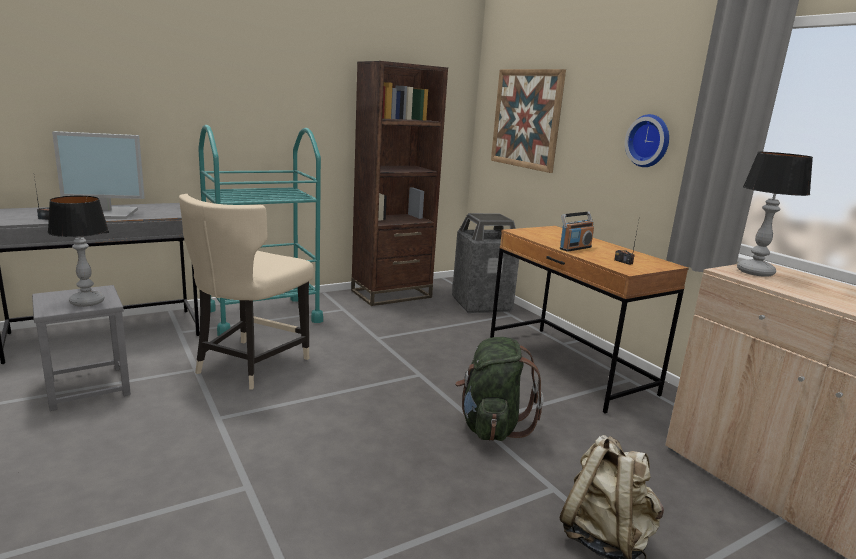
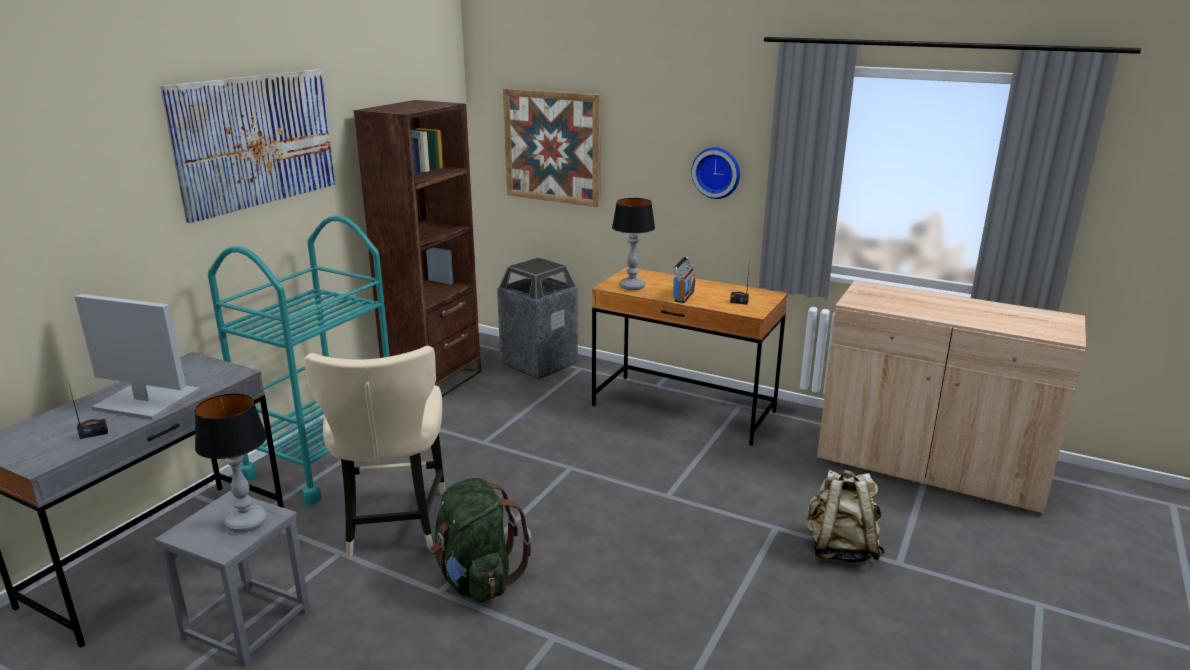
camera: 30 degrees left, 5 degrees up
(105, 213) = (144, 400): monitor -> monitor turned 120 degrees counterclockwise
(264, 65) = (255, 141): none -> picture
(491, 426) = (682, 494): green backpack -> green backpack (477, 579)
(756, 272) = (868, 297): table lamp -> table lamp (632, 287)

